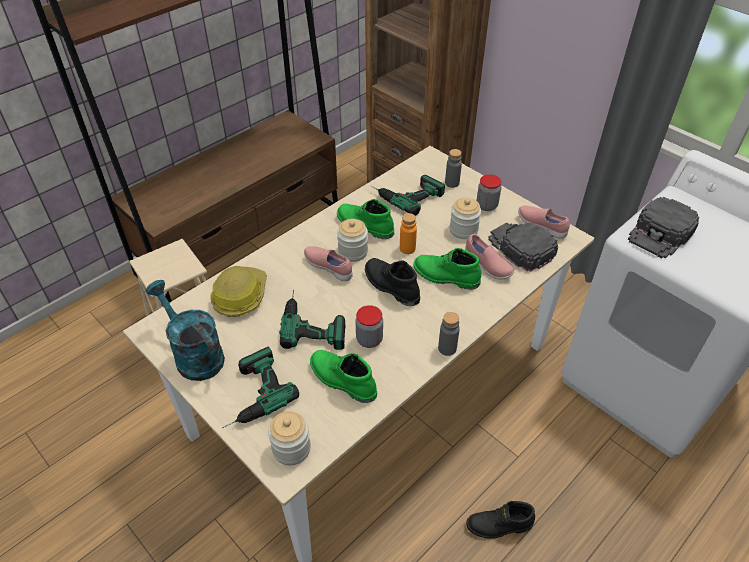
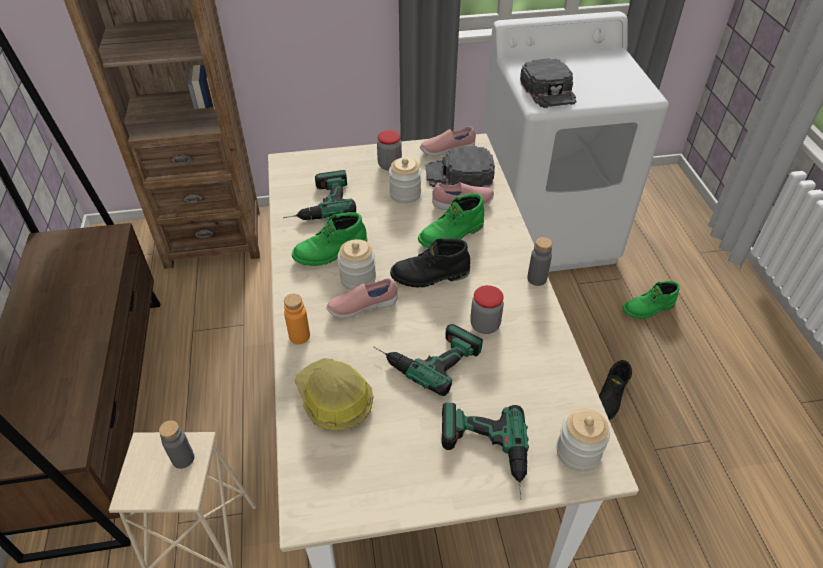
camera: 55 degrees left, 0 degrees up
(194, 354) = (386, 484): turquoise watering can -> none
(341, 380) = (520, 370): green boot -> green boot (648, 309)
(407, 248) = (392, 240): orange bottle -> orange bottle (299, 336)
(452, 183) = (337, 168): grey bottle -> grey bottle (183, 458)

